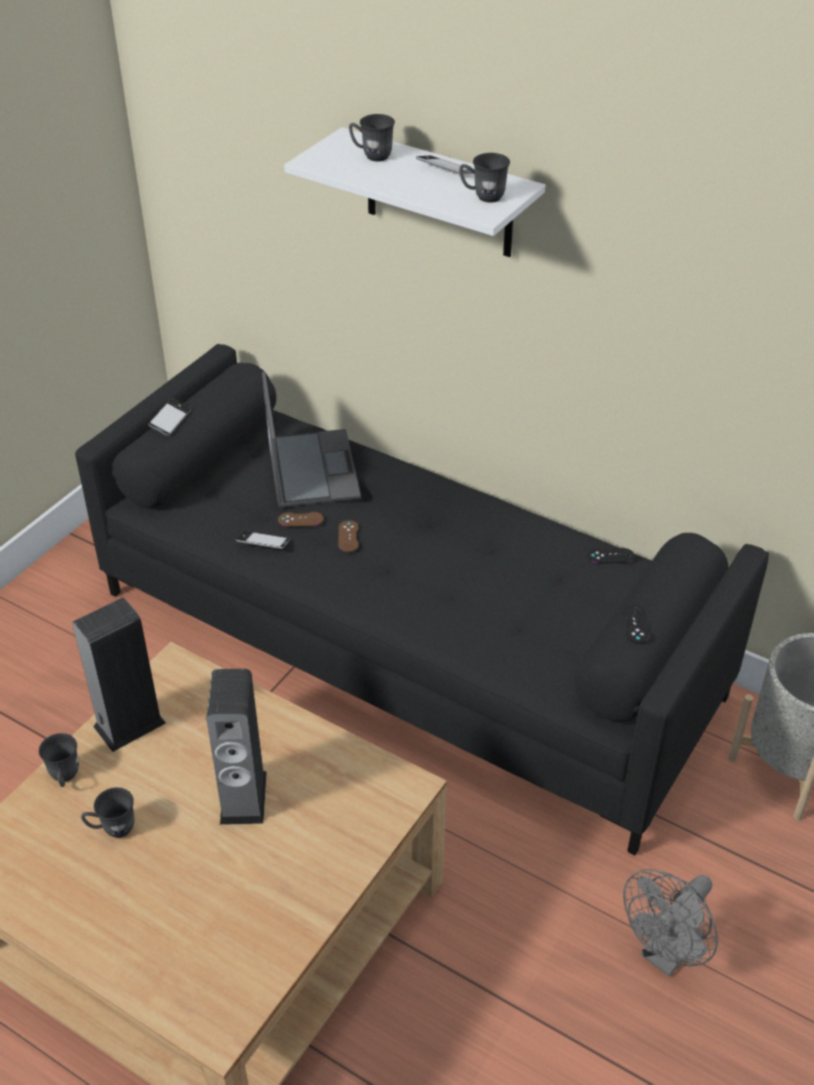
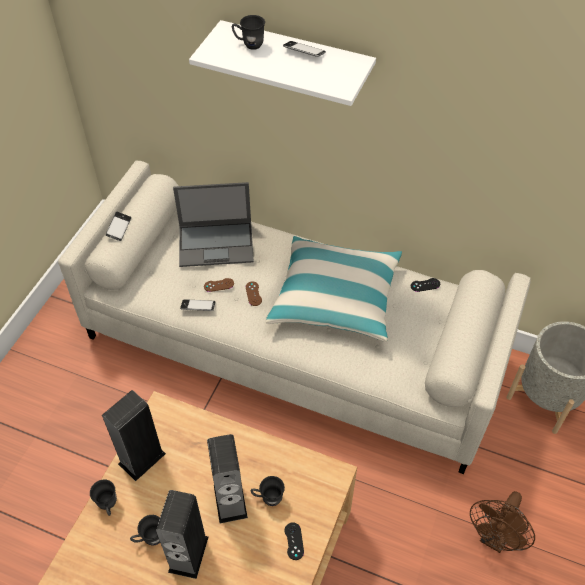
camera: 10 degrees left, 10 degrees up
(163, 857) = (188, 554): none -> speaker
(312, 467) = (217, 243): laptop -> laptop turned 105 degrees clockwise
(409, 643) = (294, 346): black sofa -> beige sofa
(469, 557) = (335, 298): none -> pillow
(483, 196) = (336, 73): grey mug -> grey mug (267, 498)
(636, 624) = (461, 345): black game controller -> black game controller (294, 541)
(666, 954) = (494, 538): grey fan -> brown fan

